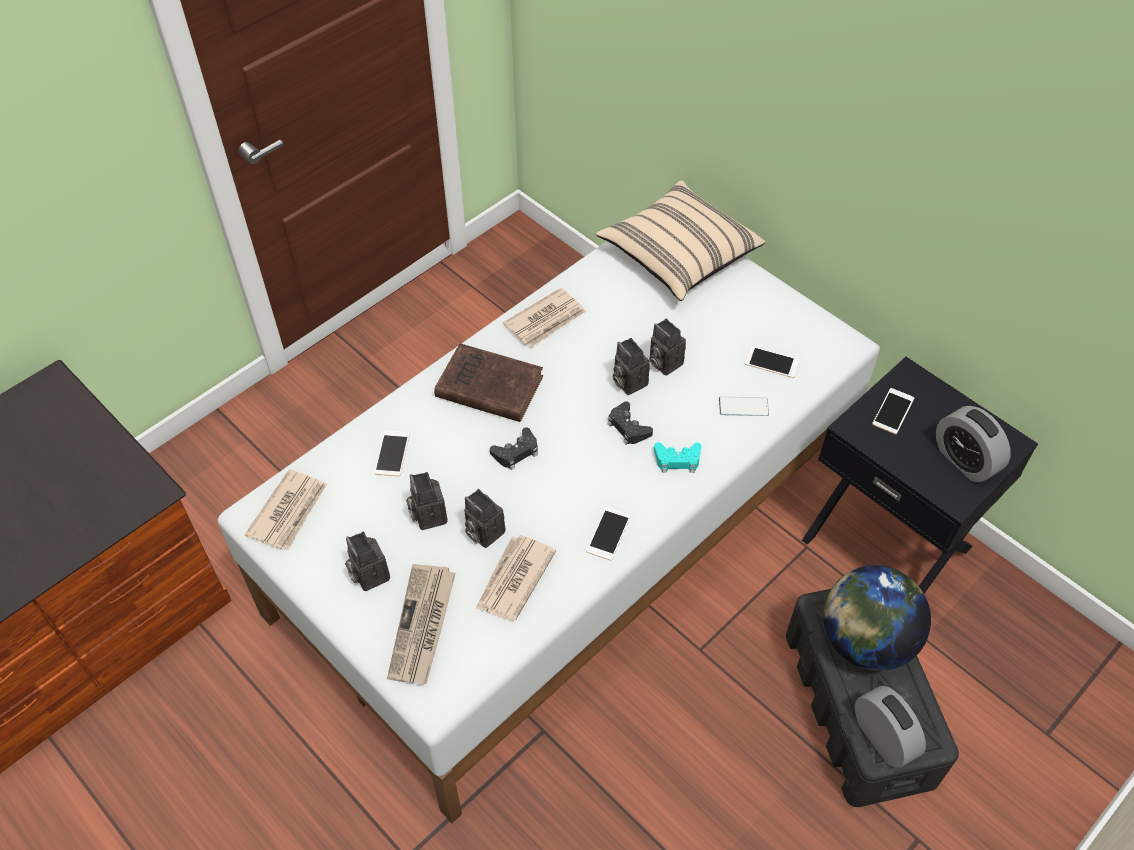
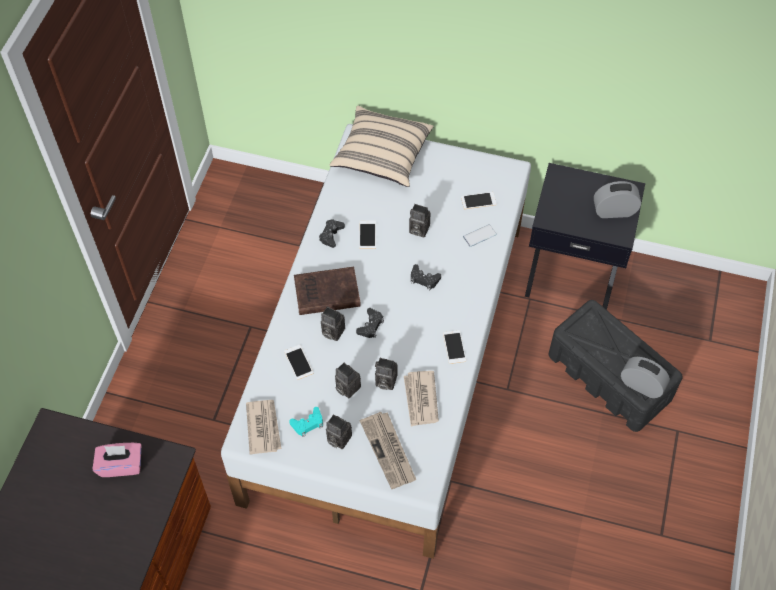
camera: 30 degrees left, 5 degrees up
(87, 468) = (121, 465): none -> pink tissue box
(546, 320) = (331, 235): newspaper -> black game controller
(627, 382) = (405, 251): camera -> camera (331, 332)
(677, 460) = (464, 285): turquoise game controller -> turquoise game controller (308, 424)
(865, 641) = (603, 338): globe -> none
(893, 411) = (561, 200): phone -> phone (367, 235)
(964, 460) = (614, 211): alarm clock -> alarm clock turned 150 degrees clockwise

